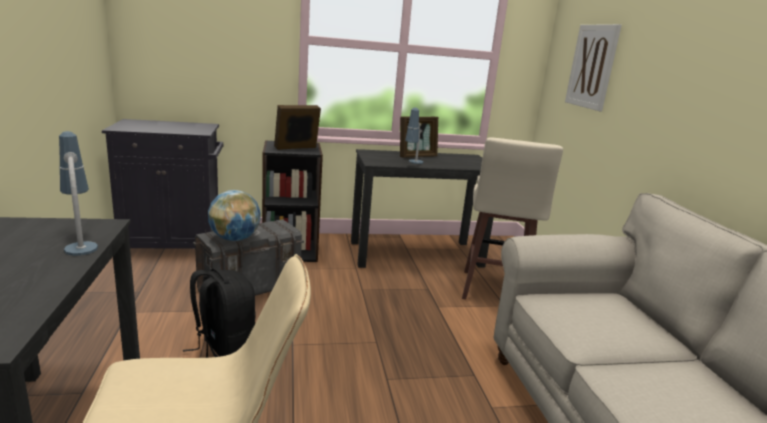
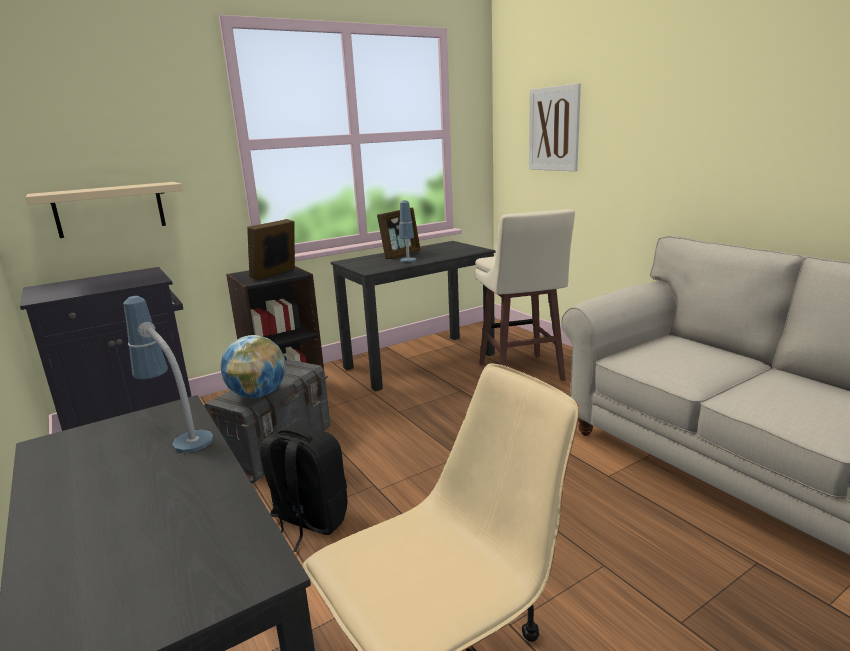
camera: 20 degrees left, 0 degrees up
(192, 73) = (110, 209): none -> beige shelf

